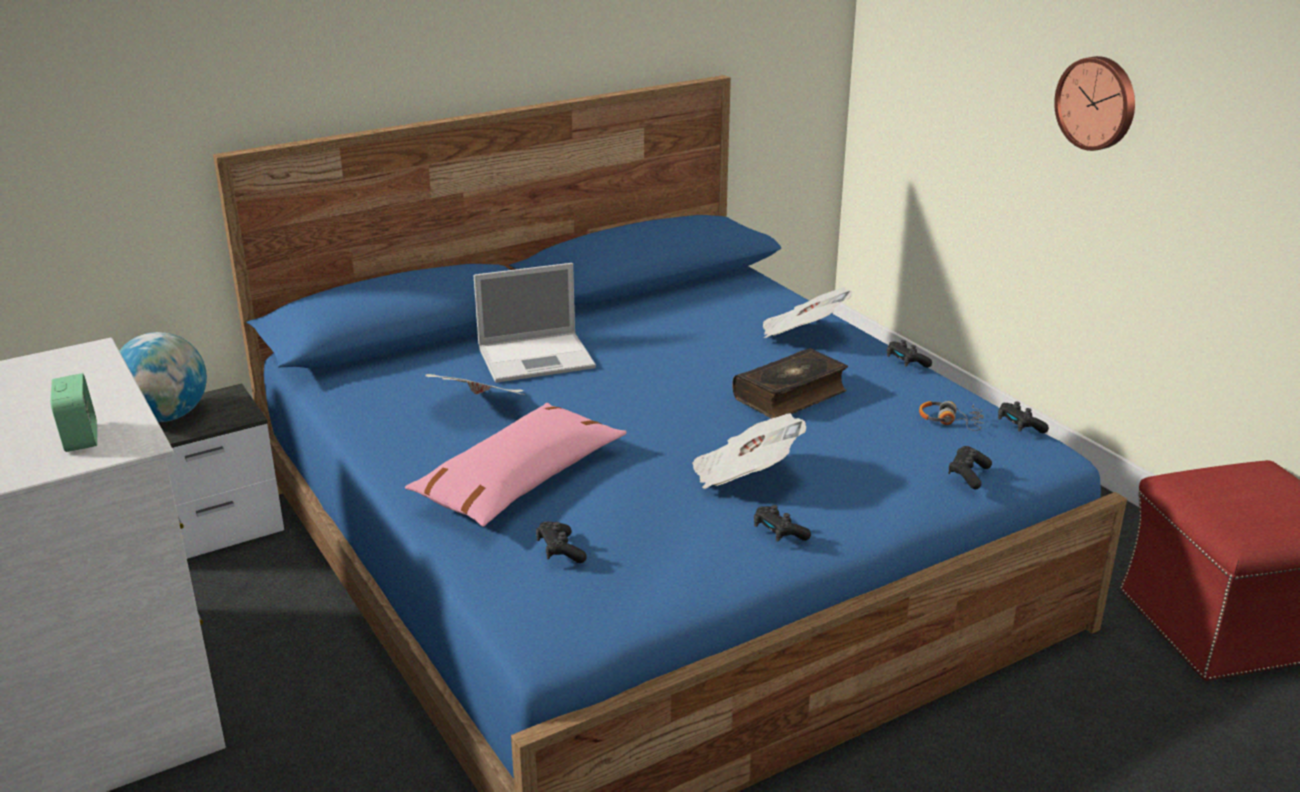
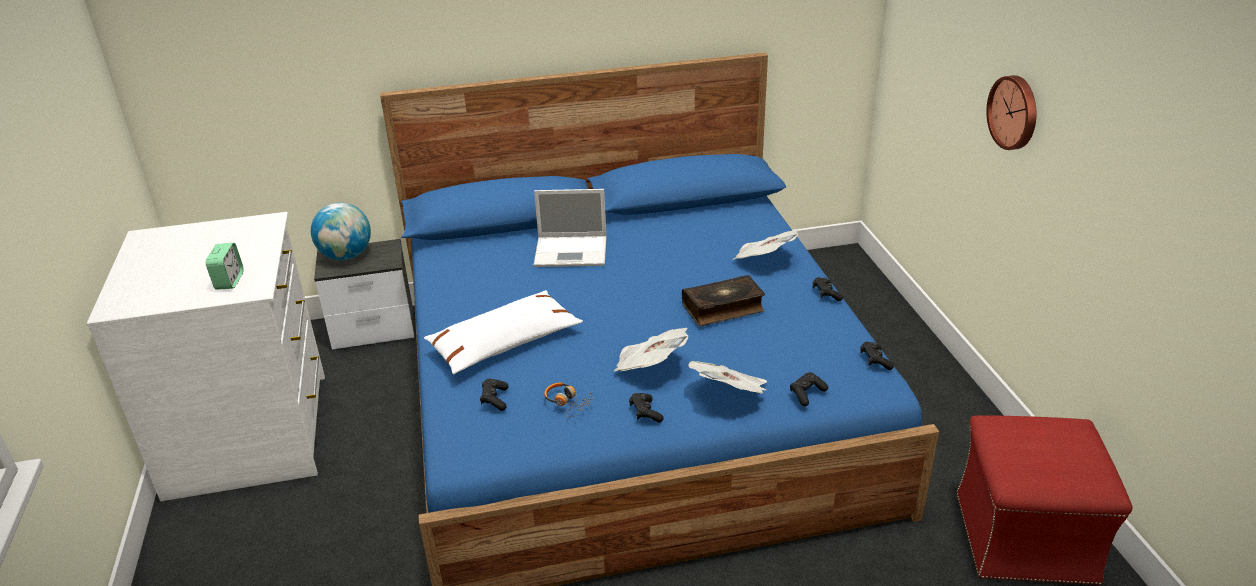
camera: 20 degrees right, 5 degrees up
(482, 408) = (514, 285): newspaper -> newspaper (730, 393)
(519, 481) = (504, 343): pink pillow -> white pillow
(950, 421) = (825, 348): headphones -> headphones (567, 402)

